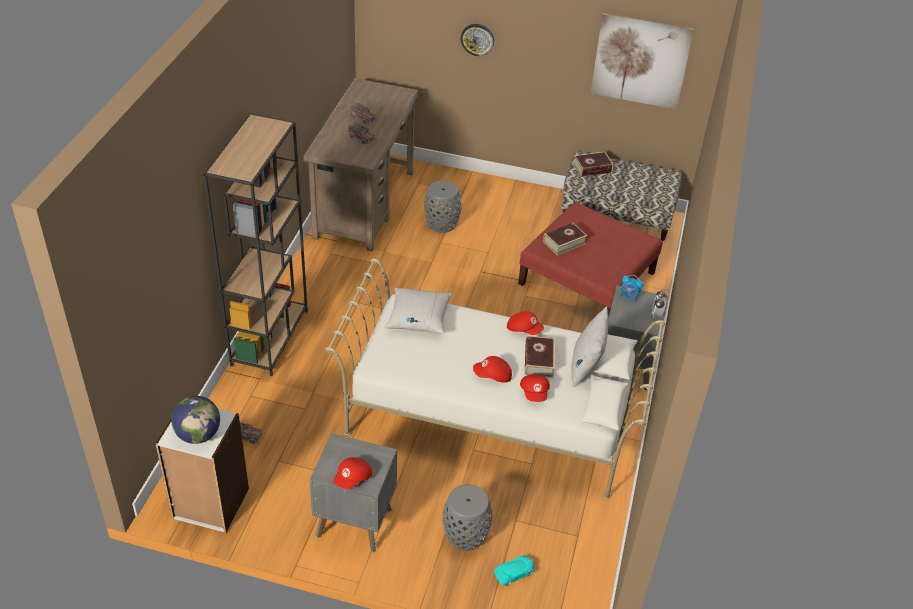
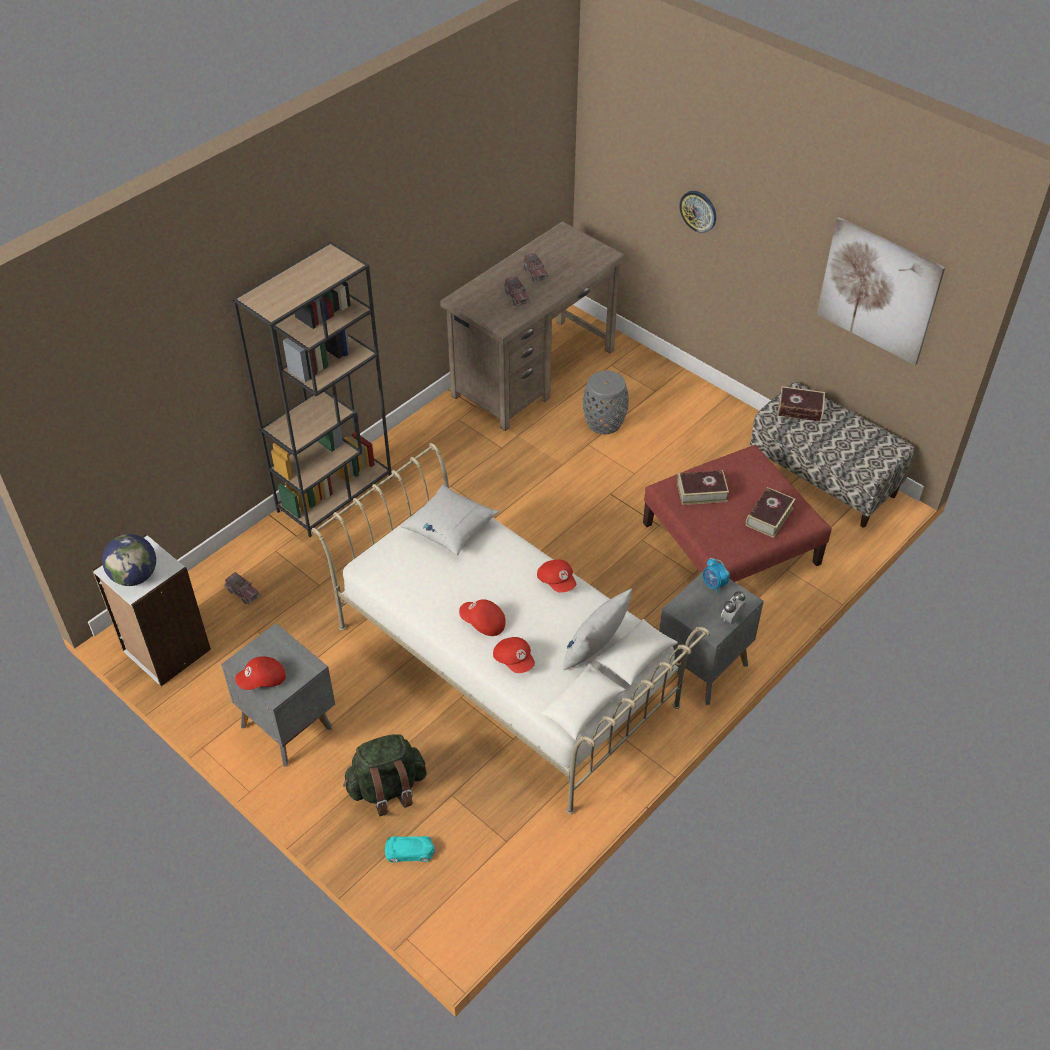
camera: 30 degrees right, 5 degrees up
(465, 535) = (387, 789): grey stool -> green backpack
(534, 393) = (514, 660): red cap -> red cap turned 60 degrees counterclockwise
(539, 361) = (546, 624): book -> book (769, 517)

